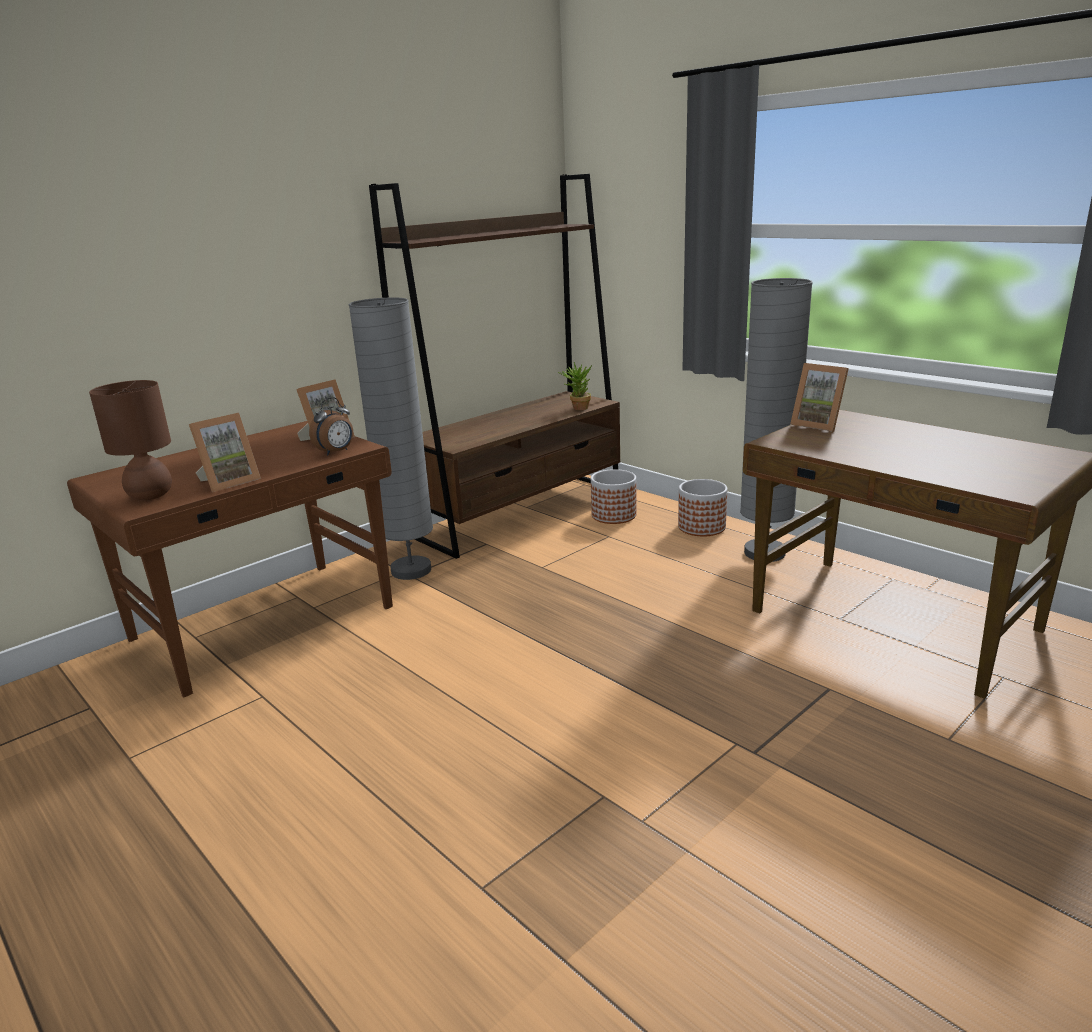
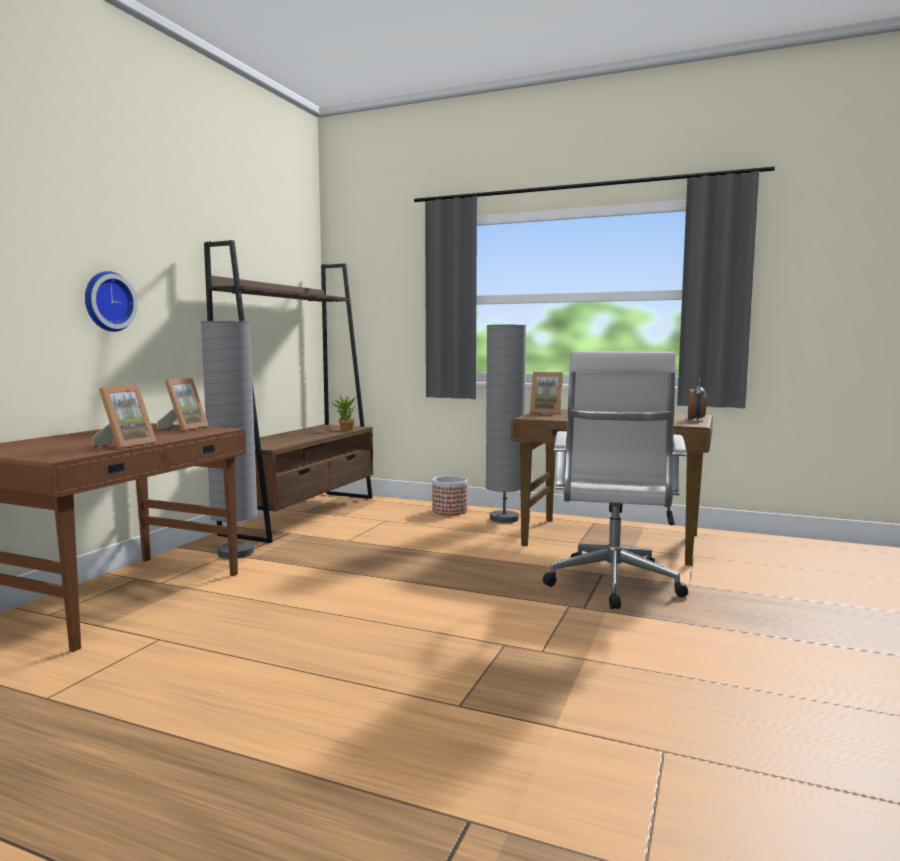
camera: 25 degrees left, 15 degrees down
(151, 495) = (55, 452): brown table lamp -> none
(244, 285) = (107, 301): none -> wall clock
(336, 452) = (203, 431): alarm clock -> alarm clock (696, 419)
(614, 515) = (379, 510): planter -> none
(827, 718) = (613, 586): none -> white office chair

